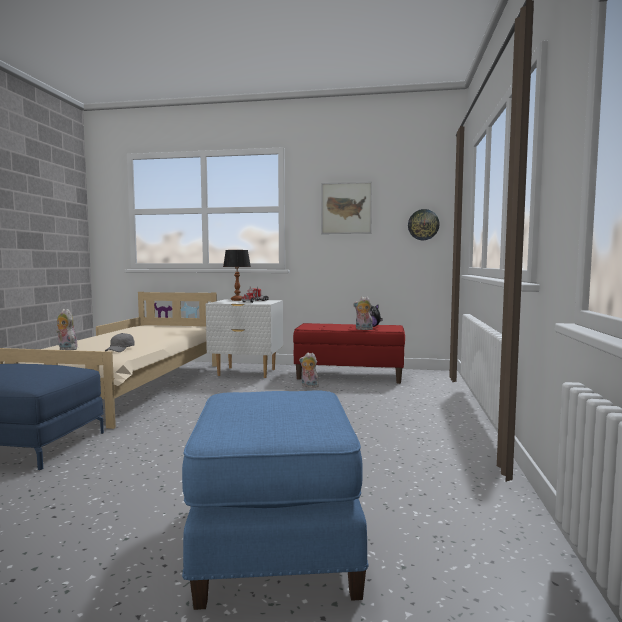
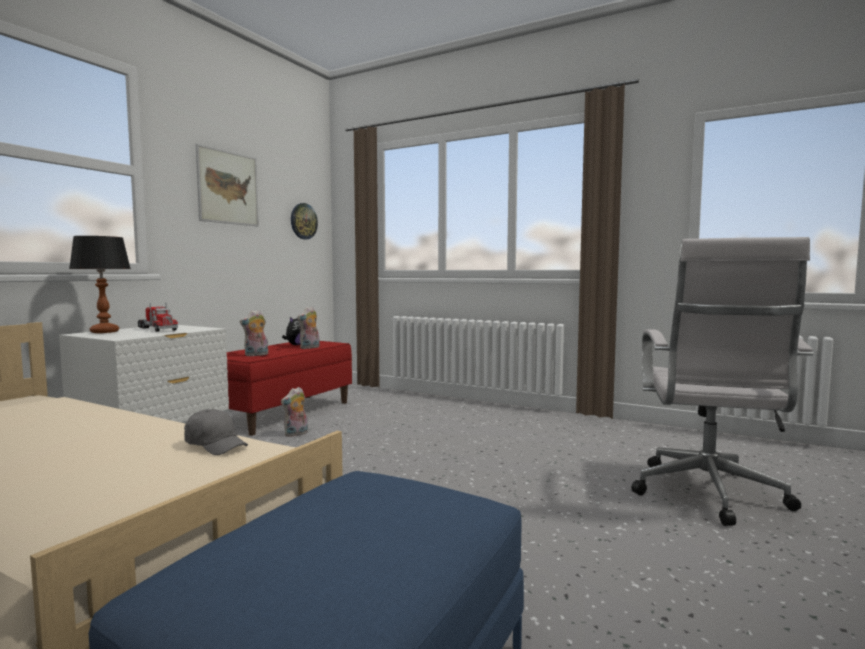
camera: 70 degrees left, 0 degrees up
(66, 349) = (99, 493): plush toy -> plush toy (256, 355)
(274, 540) = (708, 496): blue ottoman -> white office chair

